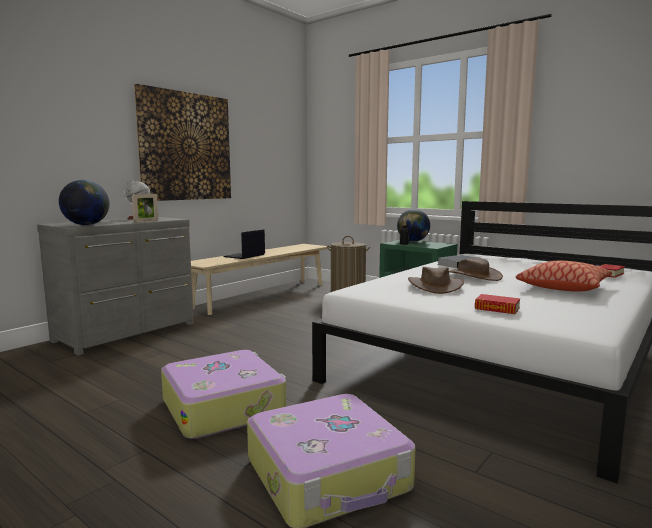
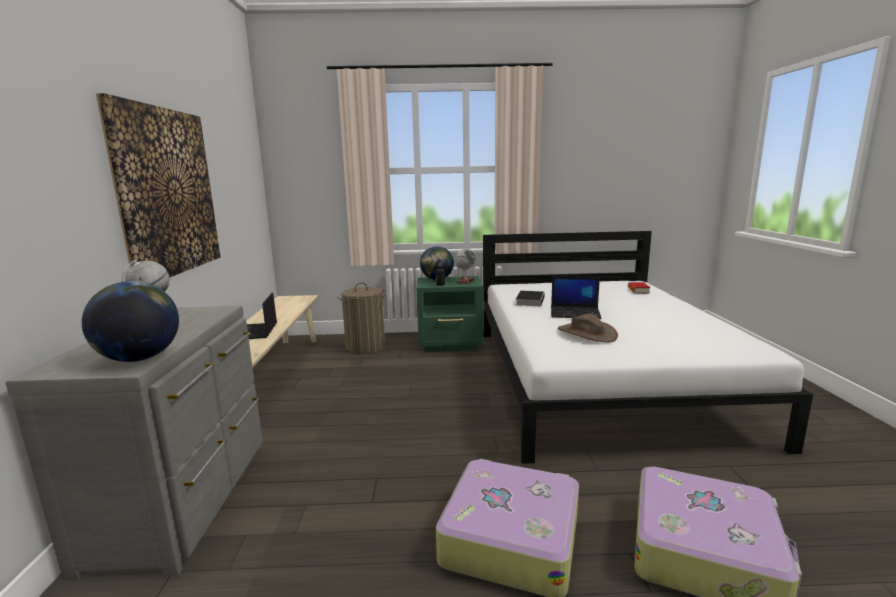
camera: 40 degrees left, 5 degrees up
(146, 221) = (204, 325): picture frame -> none
(432, 245) = (465, 281): none -> globe
(472, 276) = (575, 313): brown hat -> laptop
(497, 309) = (682, 347): book -> none
(562, 287) = (649, 311): pillow -> none

